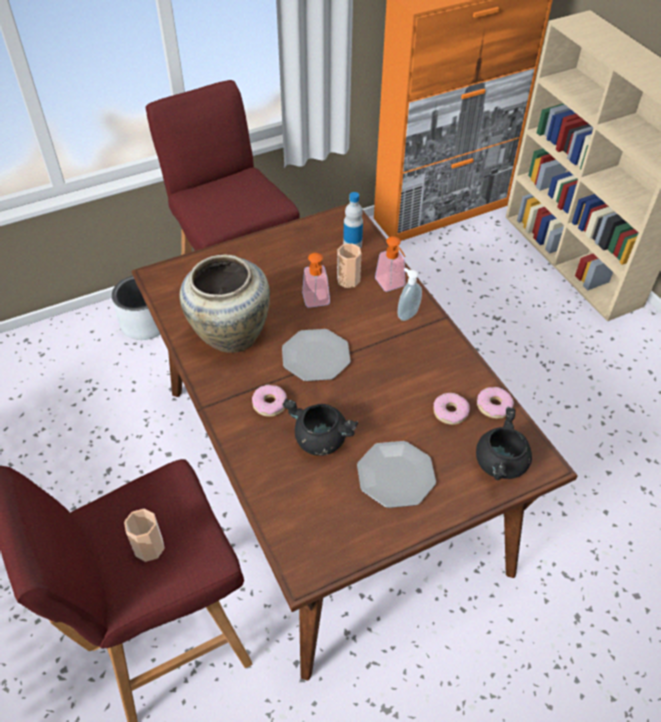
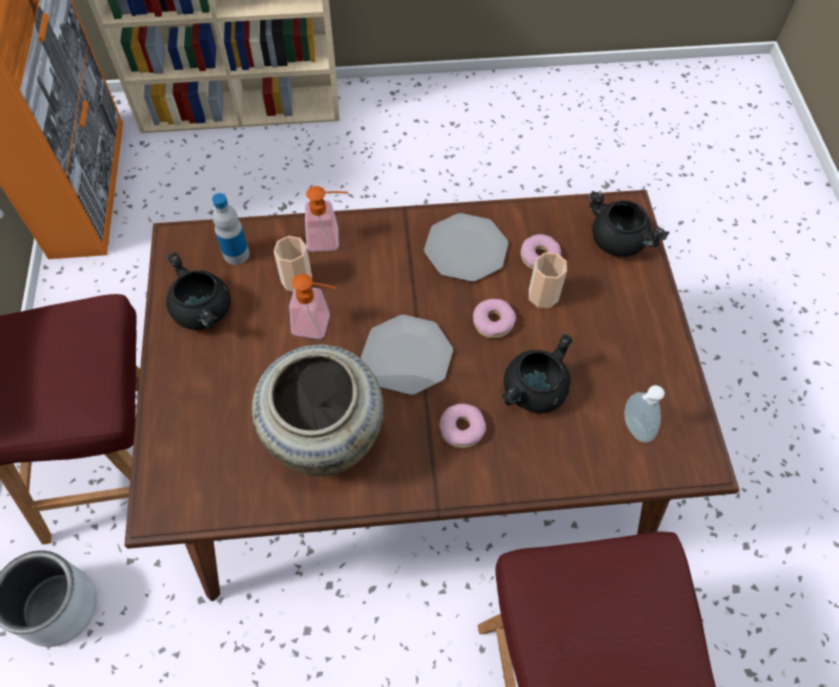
camera: 70 degrees left, 10 degrees up
(149, 547) = (632, 625): cup -> cup (543, 295)
(299, 246) = (204, 312): none -> black cooking pot
(395, 475) = (604, 335): plate -> plate (465, 249)
(407, 314) = (382, 242): soap dispenser -> soap dispenser (633, 429)
(494, 406) = (545, 217): donut -> donut (493, 322)

